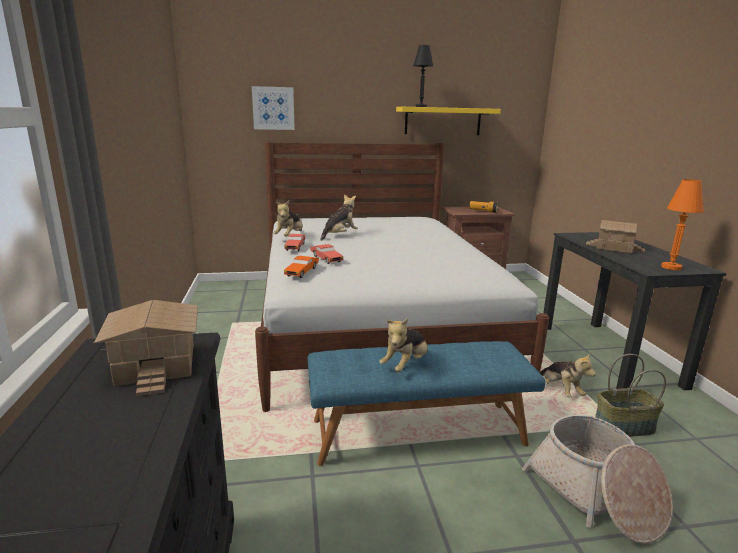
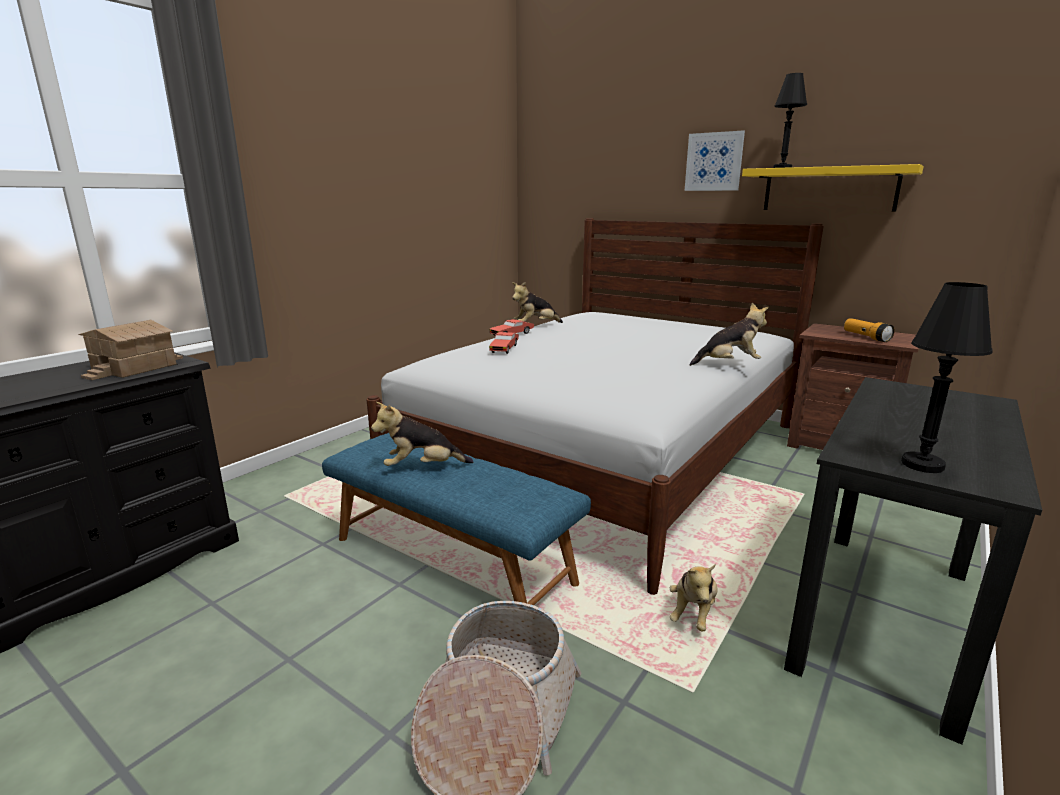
camera: 45 degrees right, 0 degrees up
(273, 108) = (600, 179): picture -> picture (714, 162)
(302, 272) = (453, 354): orange toy car -> none
(339, 235) = (584, 332): plush toy -> plush toy (729, 364)
(614, 247) = (911, 416): toy house -> none
(624, 428) = (694, 700): basket -> none
(671, 267) = (922, 465): orange table lamp -> black table lamp

